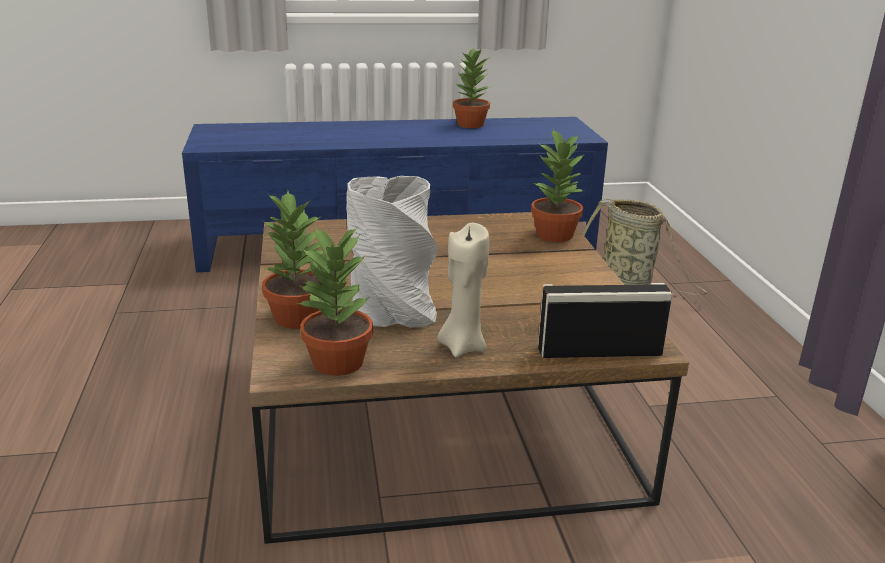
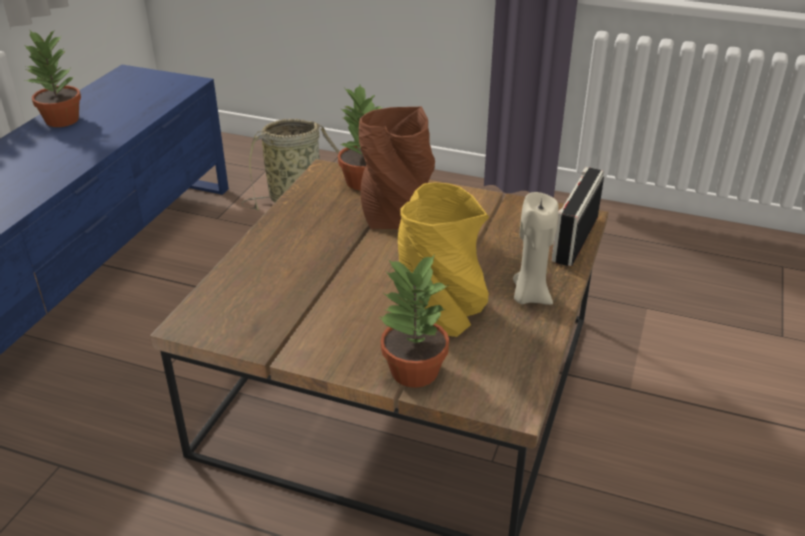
camera: 60 degrees left, 10 degrees up
(338, 363) = (517, 369): potted plant -> none
(392, 311) = (442, 312): grey vase -> yellow vase
(518, 261) = (398, 217): none -> brown vase

